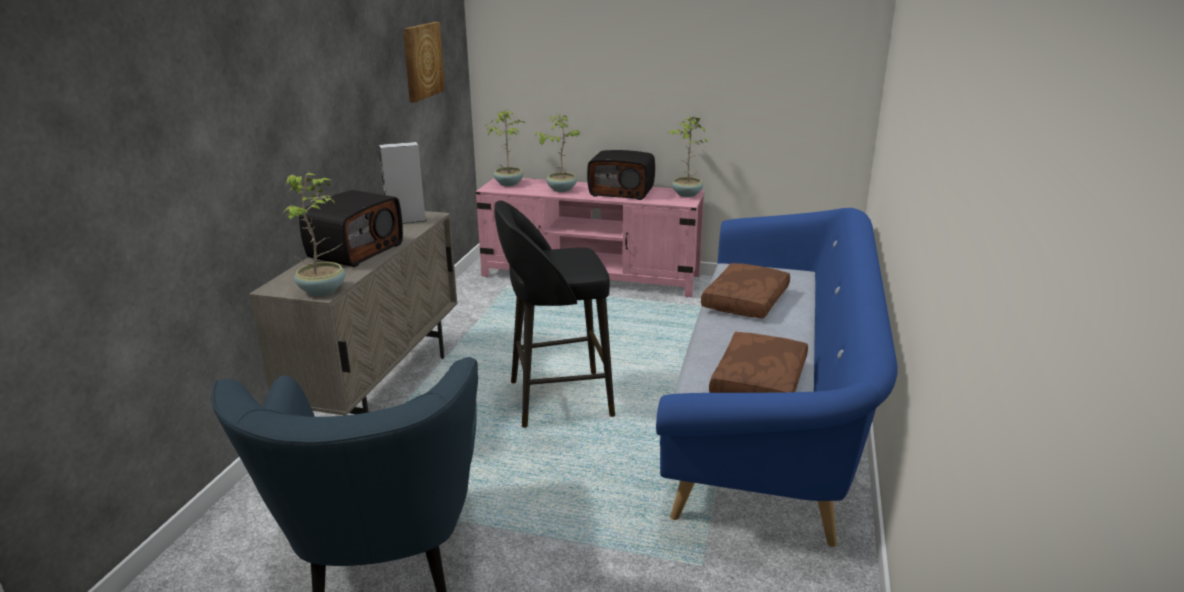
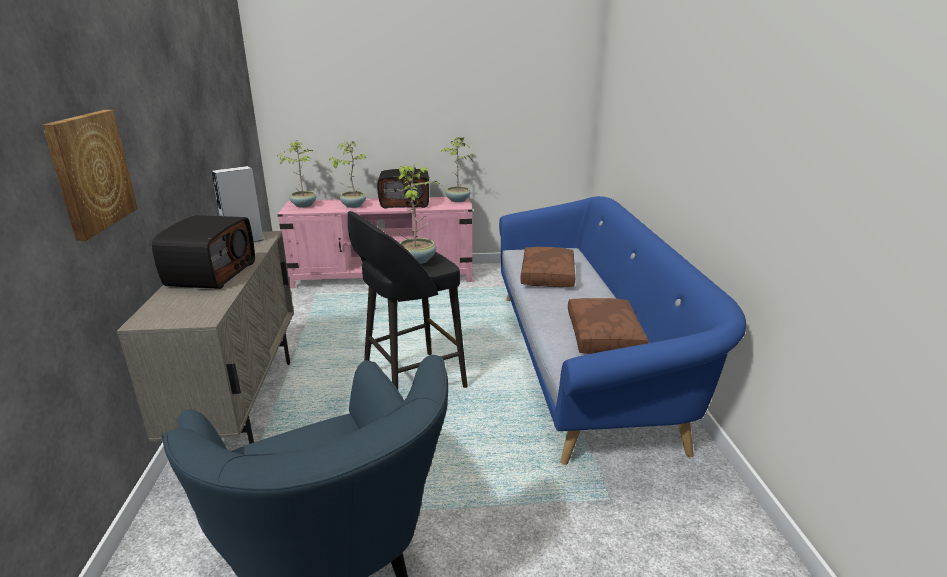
camera: 20 degrees left, 0 degrees up
(323, 290) = (202, 315): potted plant -> potted plant (418, 260)
(422, 61) = (223, 96): picture -> picture (90, 172)

